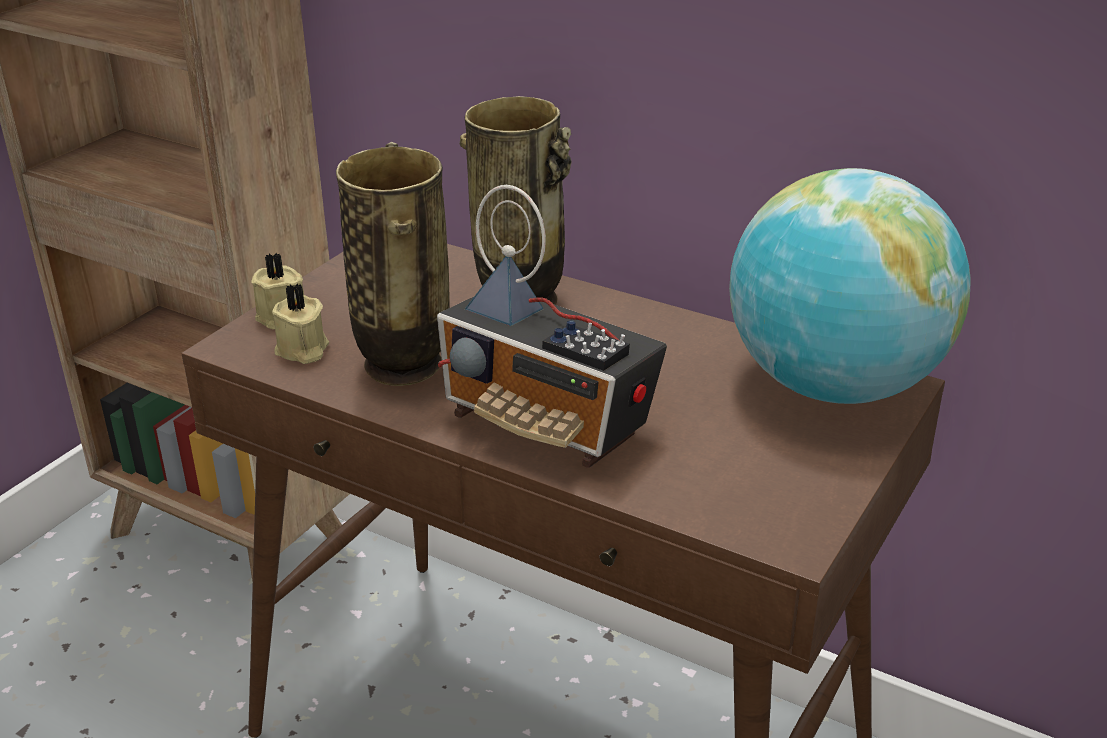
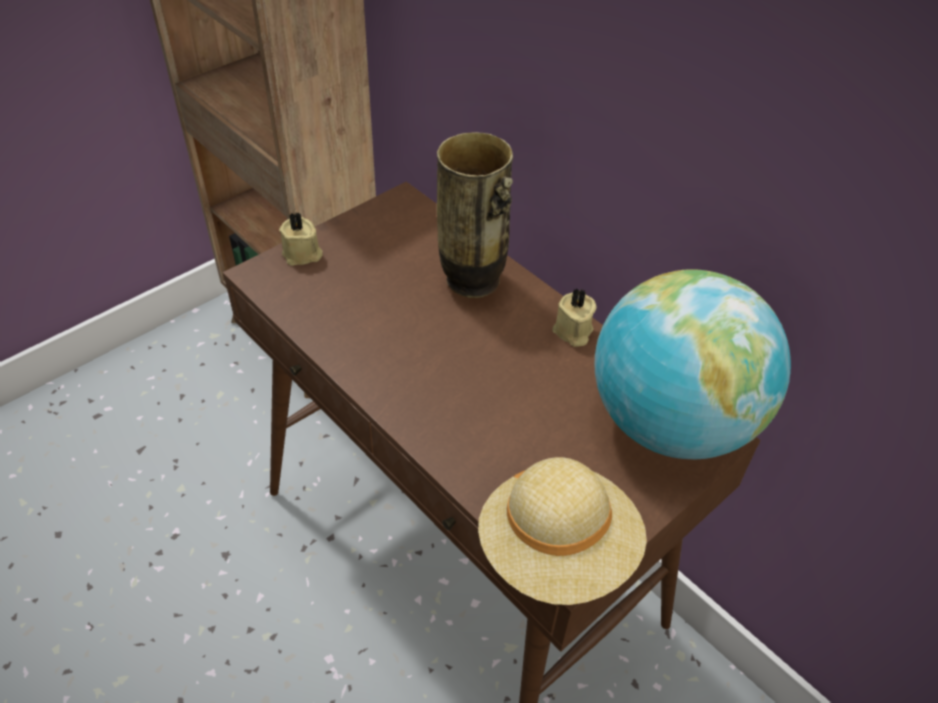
camera: 15 degrees right, 15 degrees up
(302, 350) = (302, 290): beige candle -> beige candle (572, 332)
(404, 366) = (365, 323): vase -> none
(549, 425) = (442, 406): radio -> none
(770, 529) = (557, 550): none -> beige hat

